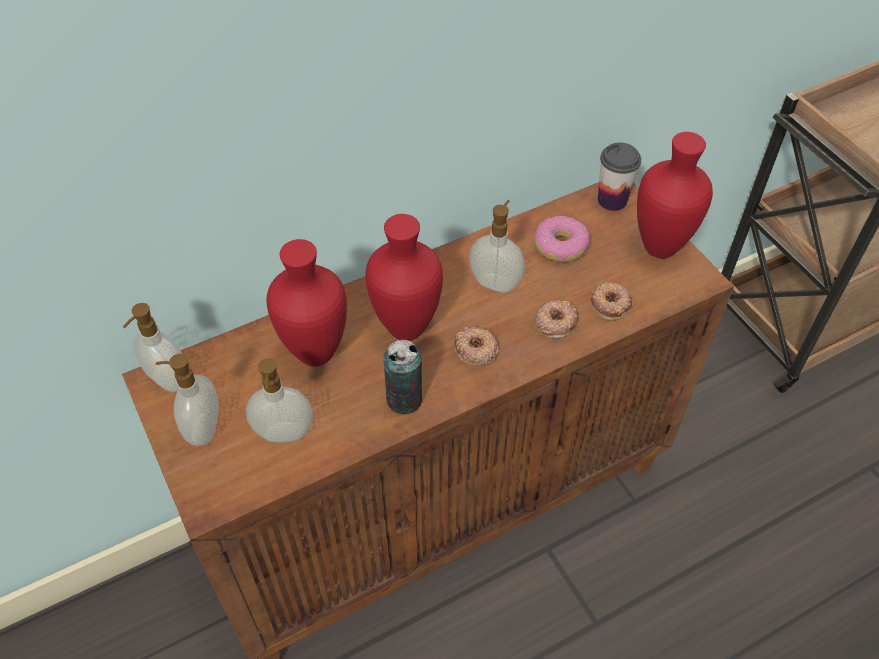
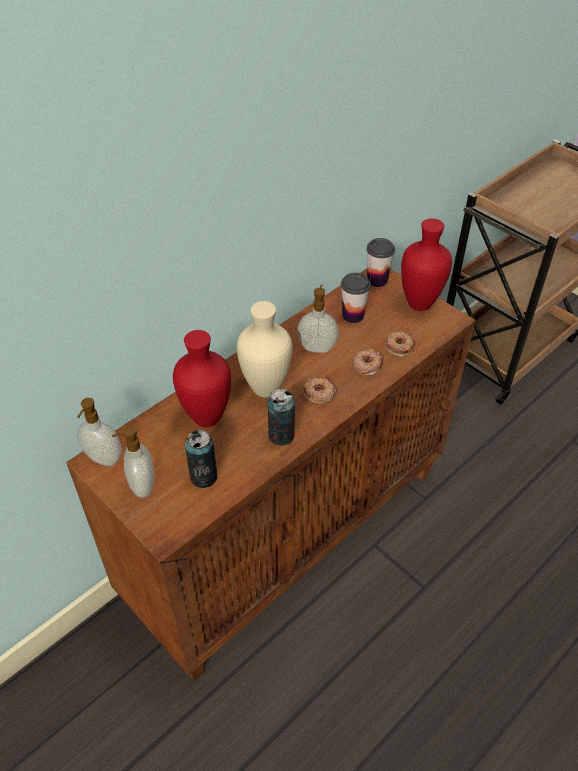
camera: 15 degrees left, 5 degrees down
(284, 434) = (203, 477): soap dispenser -> can
(404, 328) = (264, 389): red vase -> beige vase
(560, 246) = (353, 316): donut -> cup

